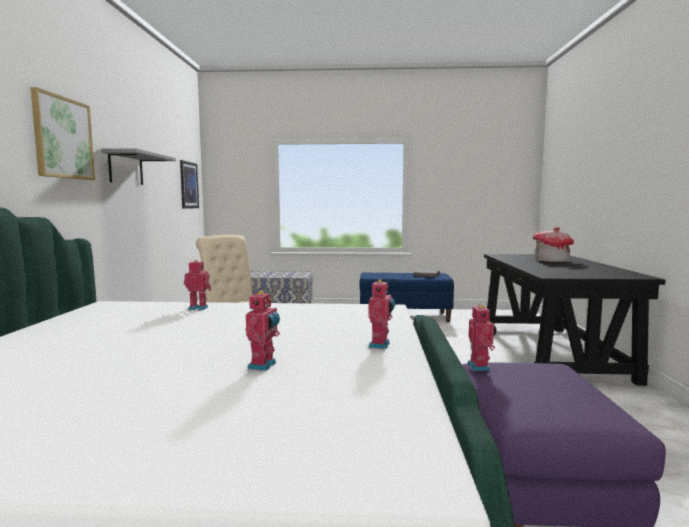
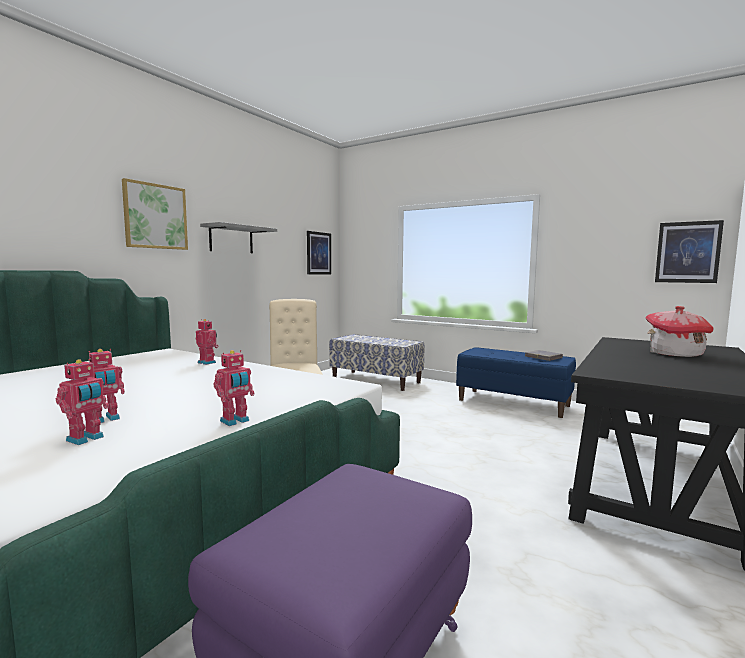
camera: 30 degrees right, 0 degrees up
(480, 367) = (341, 471): toy robot -> toy robot (86, 439)
(513, 189) = (687, 252): none -> picture

